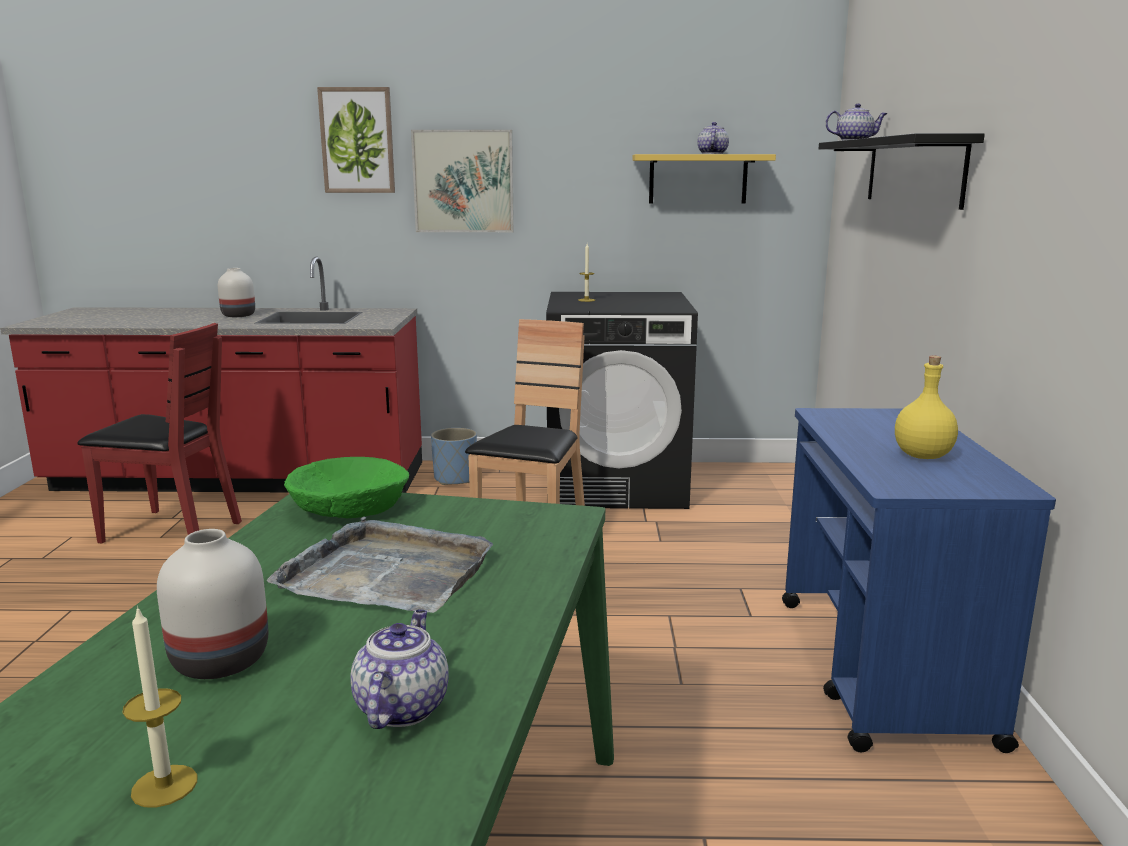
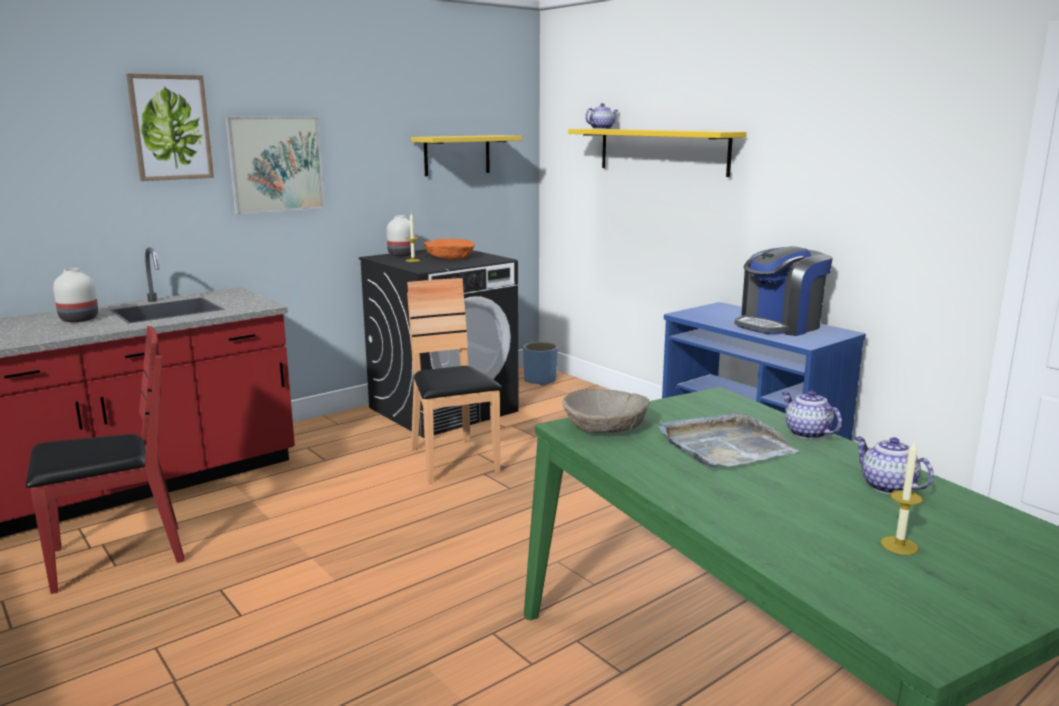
camera: 40 degrees left, 0 degrees up
(218, 660) = (774, 505): white vase -> white vase (400, 255)
(349, 508) = (604, 426): green bowl -> beige bowl
(455, 479) = (311, 438): blue planter -> blue planter (540, 380)
(632, 301) = (449, 257): none -> orange bowl
(712, 154) = (474, 135): teapot -> teapot (806, 433)
(913, 171) = (662, 151): black shelf -> yellow shelf
(923, 456) = (779, 326): yellow bottle -> coffee machine

